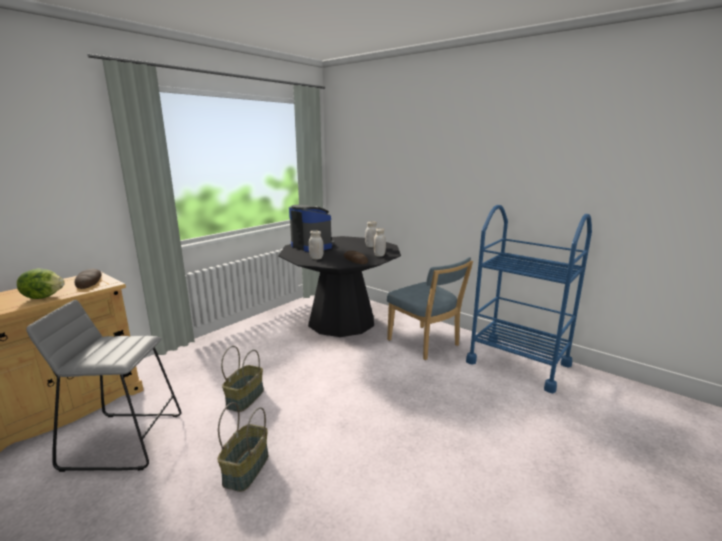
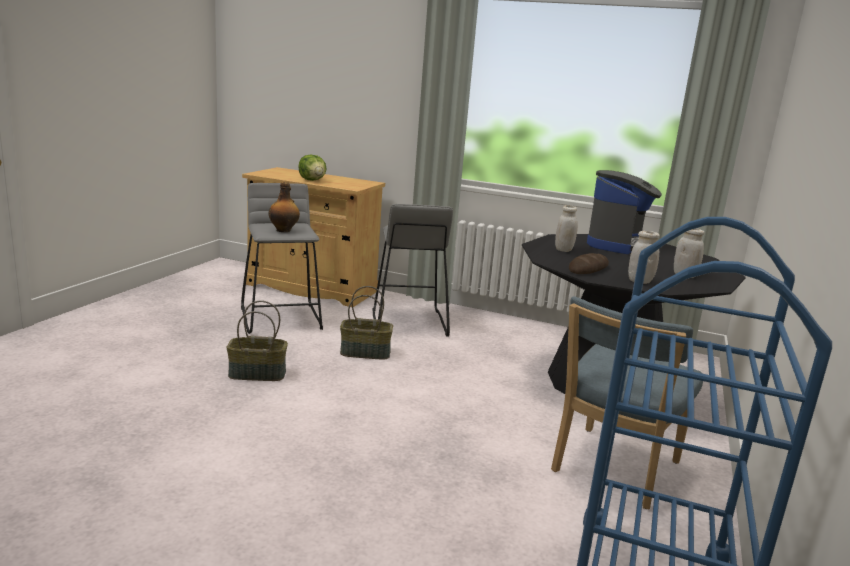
camera: 70 degrees right, 0 degrees up
(89, 281) = (354, 183): bread -> none
(123, 349) = (284, 230): none -> bottle
(203, 368) = (408, 322): none -> grey stool

